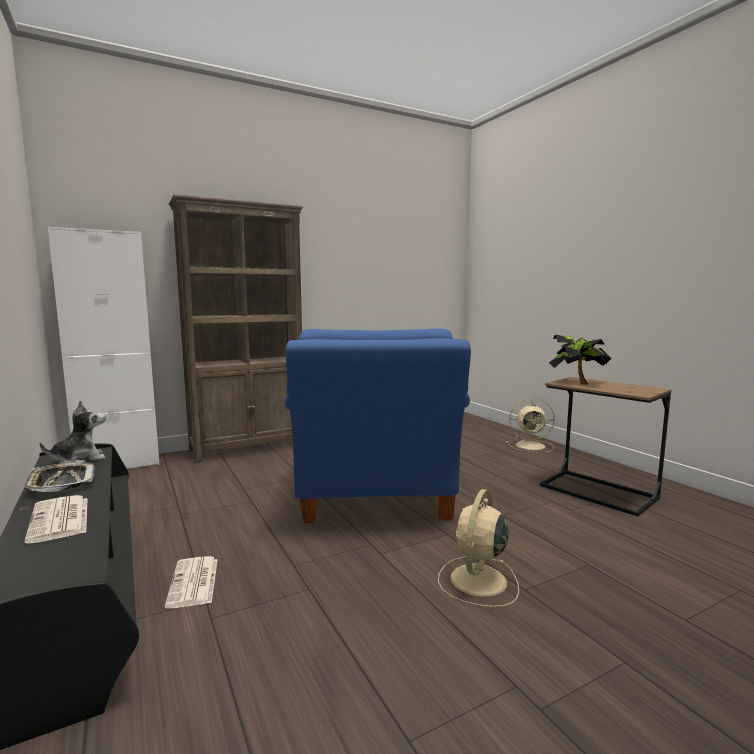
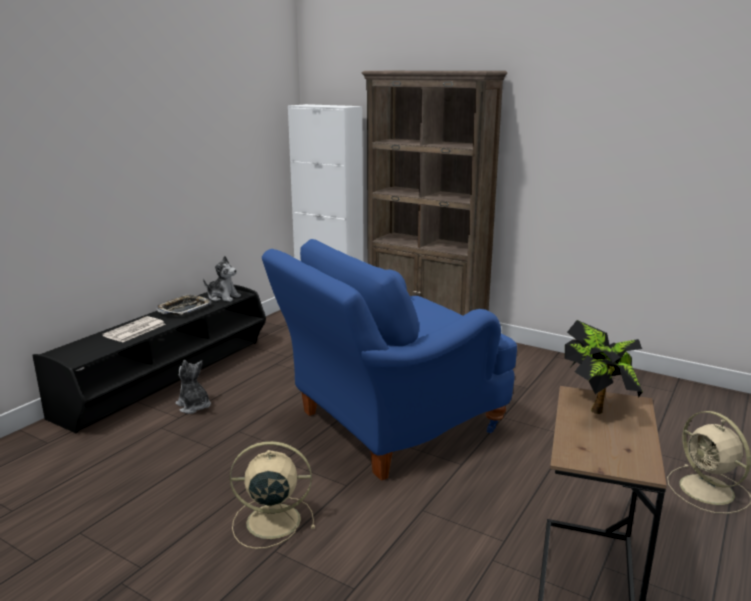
camera: 60 degrees right, 10 degrees up
(194, 583) = (194, 406): newspaper -> plush toy

